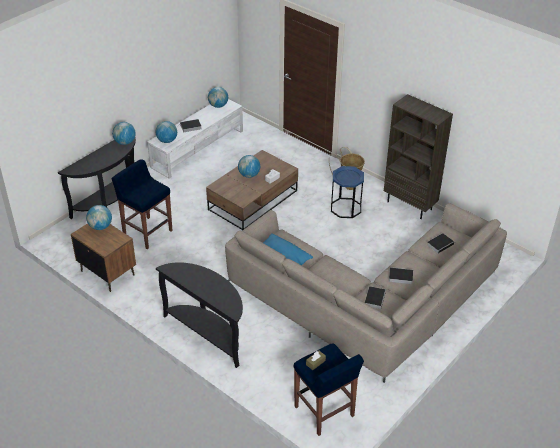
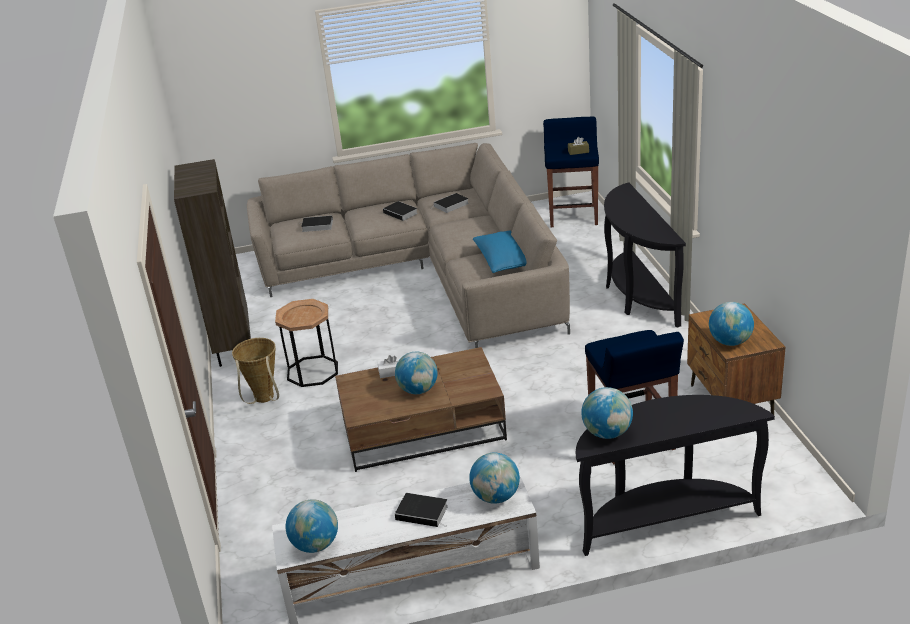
camera: 140 degrees left, 10 degrees down
(346, 208) = (312, 371): blue side table -> brown side table

